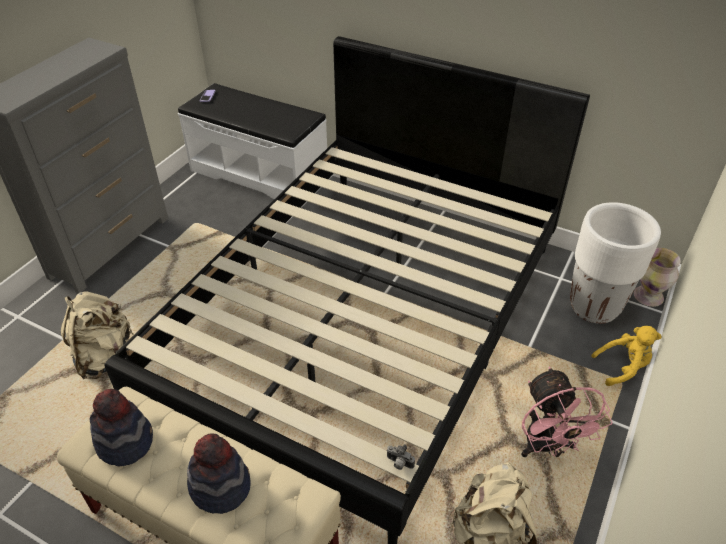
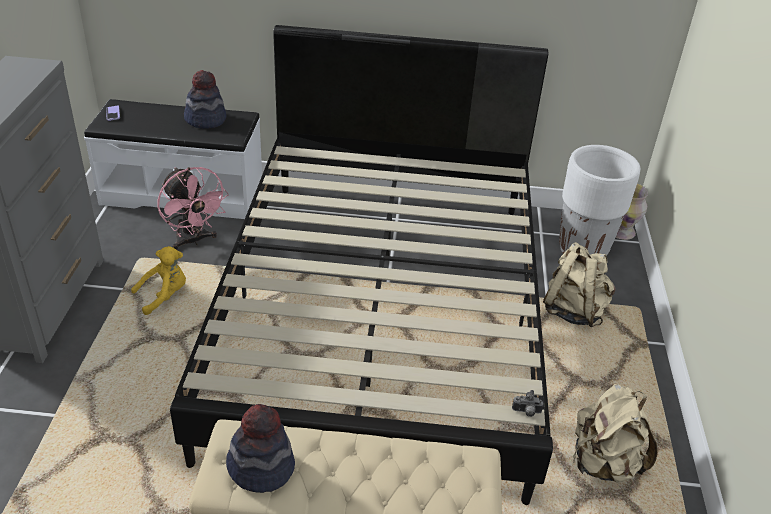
camera: 25 degrees left, 5 degrees down
(104, 357) = (118, 420): beige backpack -> beige backpack (573, 310)
(220, 486) = (387, 476): hat -> hat (205, 120)
(546, 447) = (608, 379): pink fan -> pink fan (193, 241)
(623, 367) = (633, 295): yellow plush toy -> yellow plush toy (164, 296)

